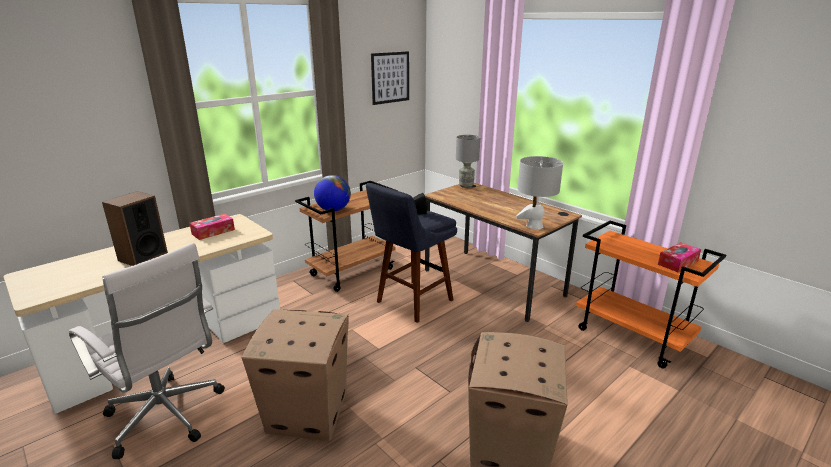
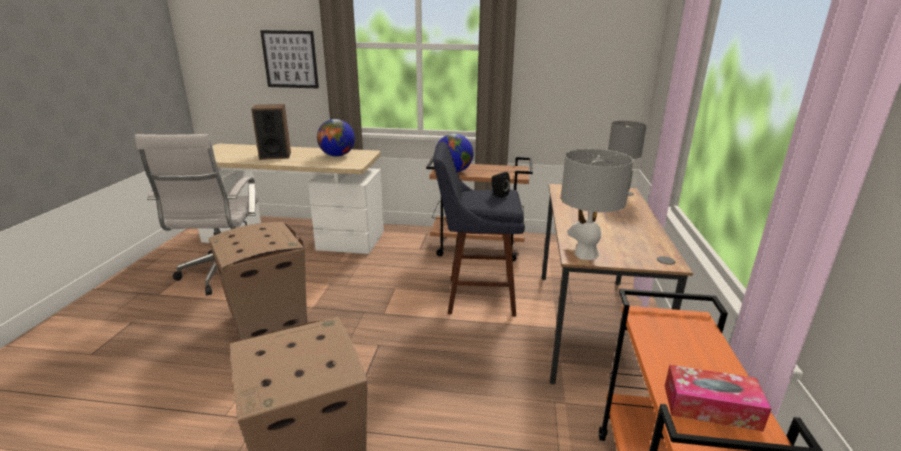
camera: 50 degrees right, 0 degrees up
(213, 232) = (337, 155): tissue box -> globe
(390, 77) = (596, 41): picture -> picture (290, 59)

